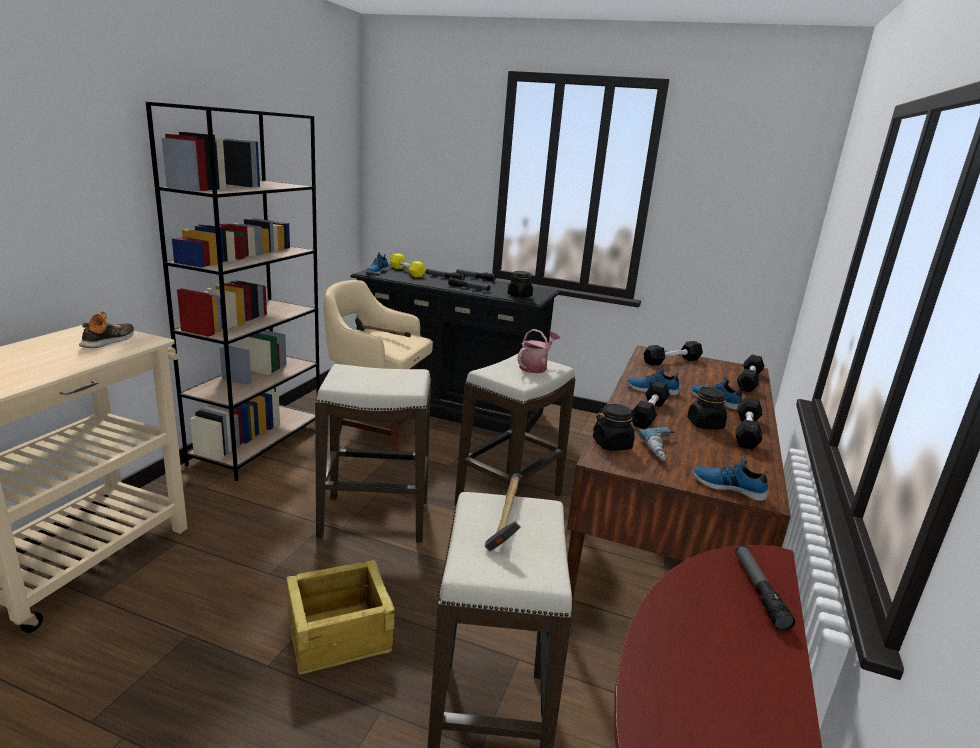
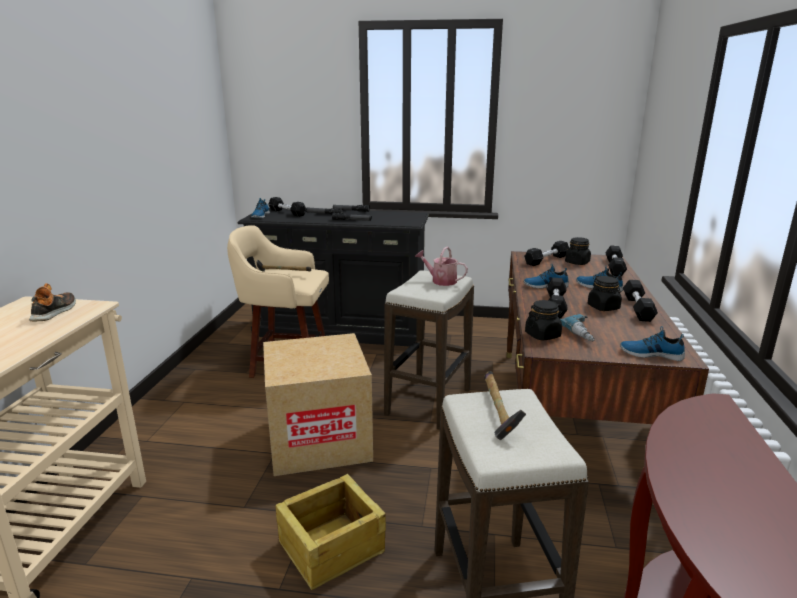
camera: 10 degrees left, 0 degrees up
(257, 444) = (179, 392): beige bookcase -> none
(374, 519) = (319, 440): stool -> cardboard box
(407, 271) = (287, 212): yellow dumbbell -> black dumbbell
(519, 296) = (399, 221): black jar -> black jar (577, 262)
(535, 367) = (440, 281): watering can -> watering can turned 90 degrees counterclockwise
(759, 591) = (725, 430): flashlight -> none

